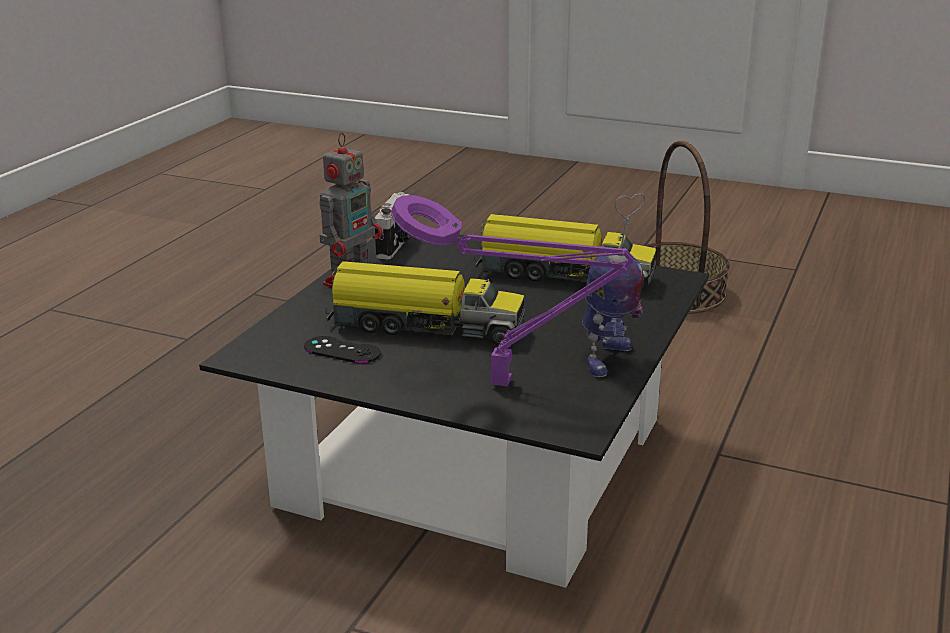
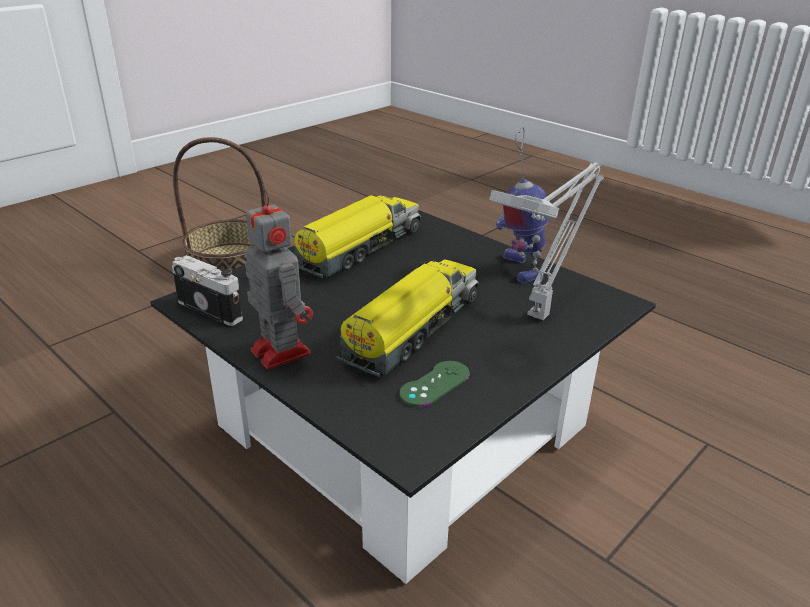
camera: 70 degrees left, 5 degrees up
(342, 350) = (435, 384): black game controller -> green game controller
(509, 384) = (540, 313): purple table lamp -> grey table lamp
(608, 360) = (518, 267): toy robot -> toy robot turned 150 degrees counterclockwise

